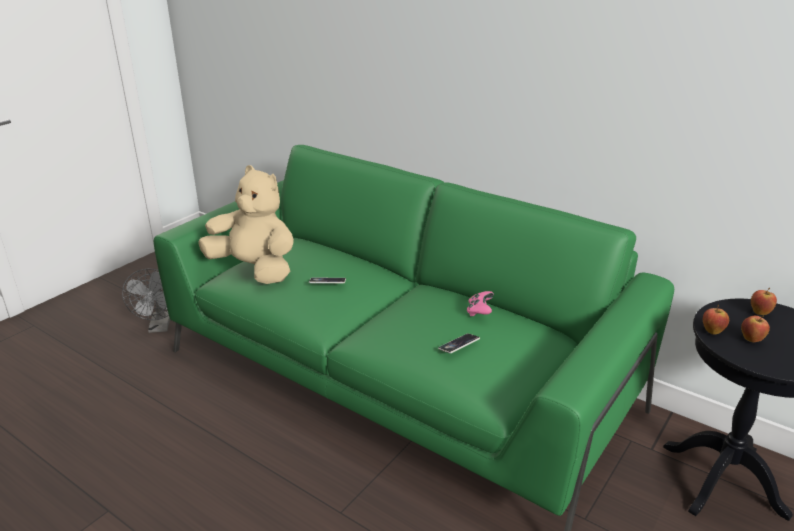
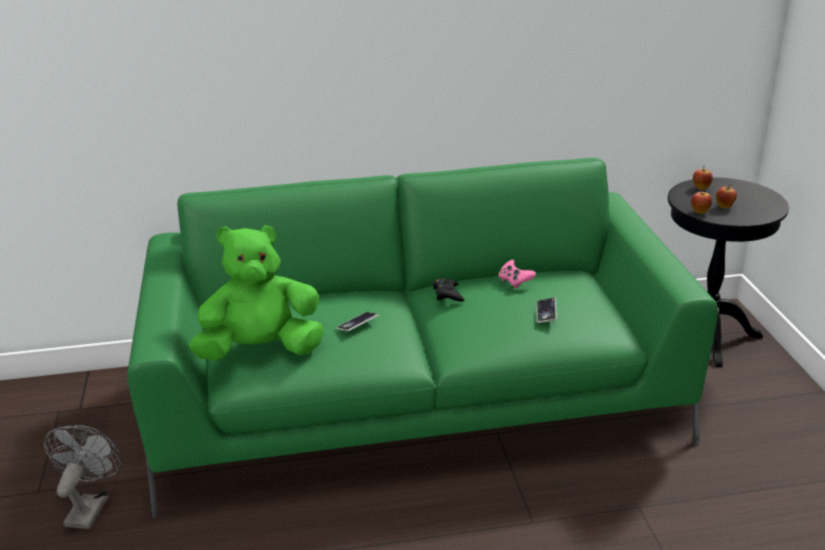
camera: 45 degrees left, 0 degrees up
(160, 327) = (89, 507): grey fan -> grey fan turned 120 degrees counterclockwise
(254, 269) = (261, 350): beige plush toy -> green plush toy
(420, 295) = (447, 294): none -> black game controller

